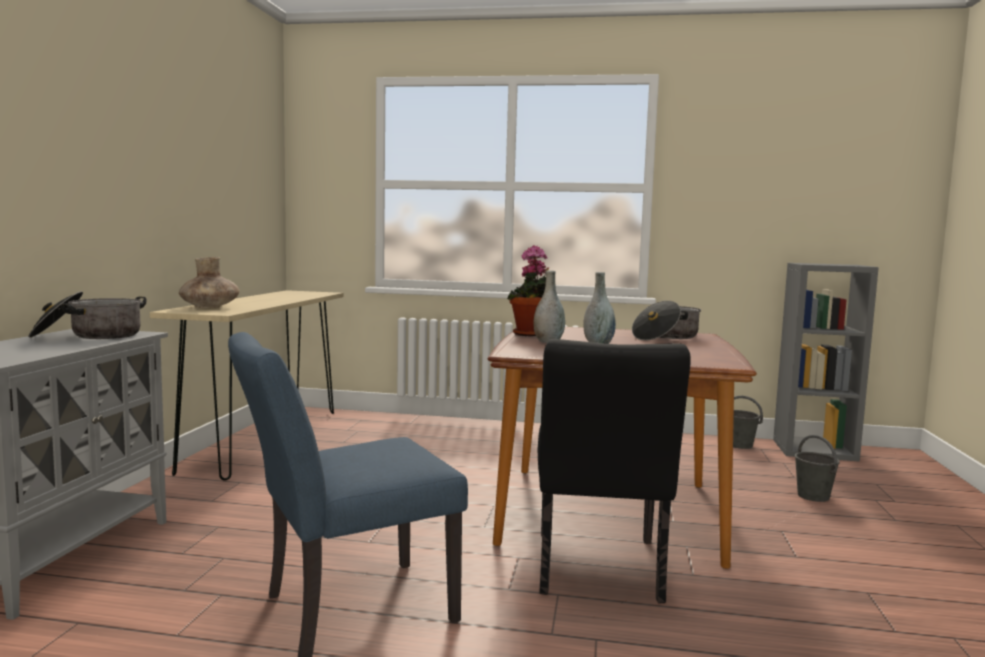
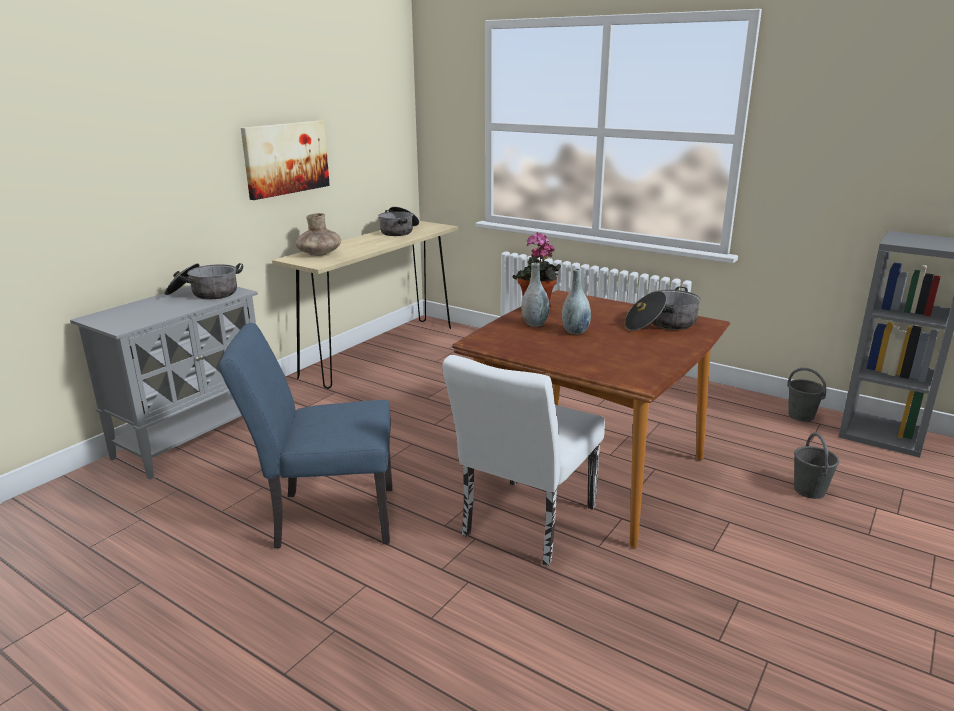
camera: 25 degrees right, 15 degrees up
(168, 188) = (286, 158): none -> picture
(281, 295) = (399, 231): none -> cooking pot
(598, 572) = (523, 526): black chair -> white chair

